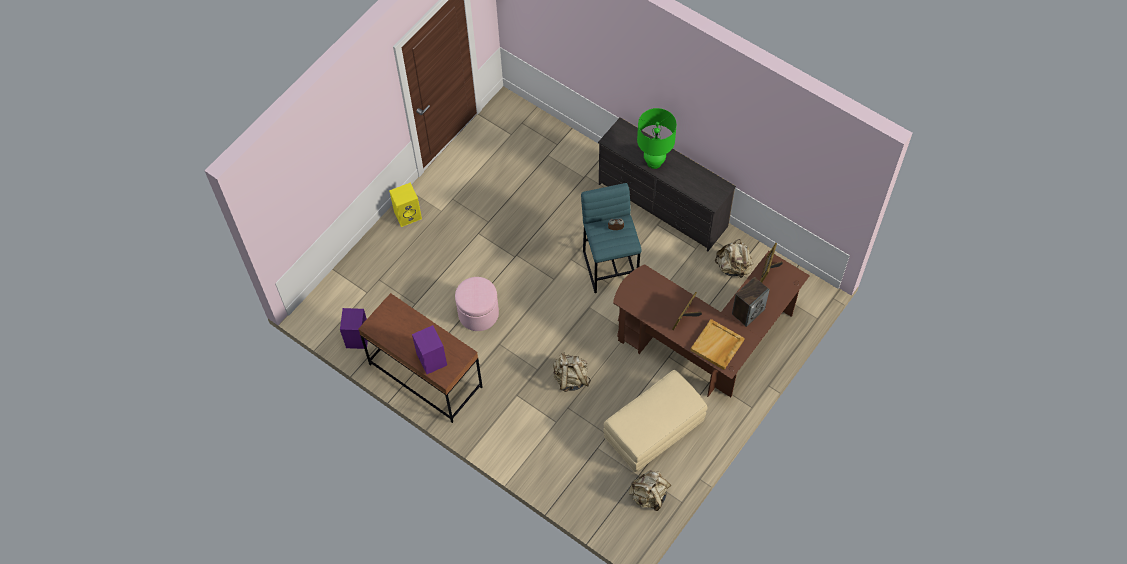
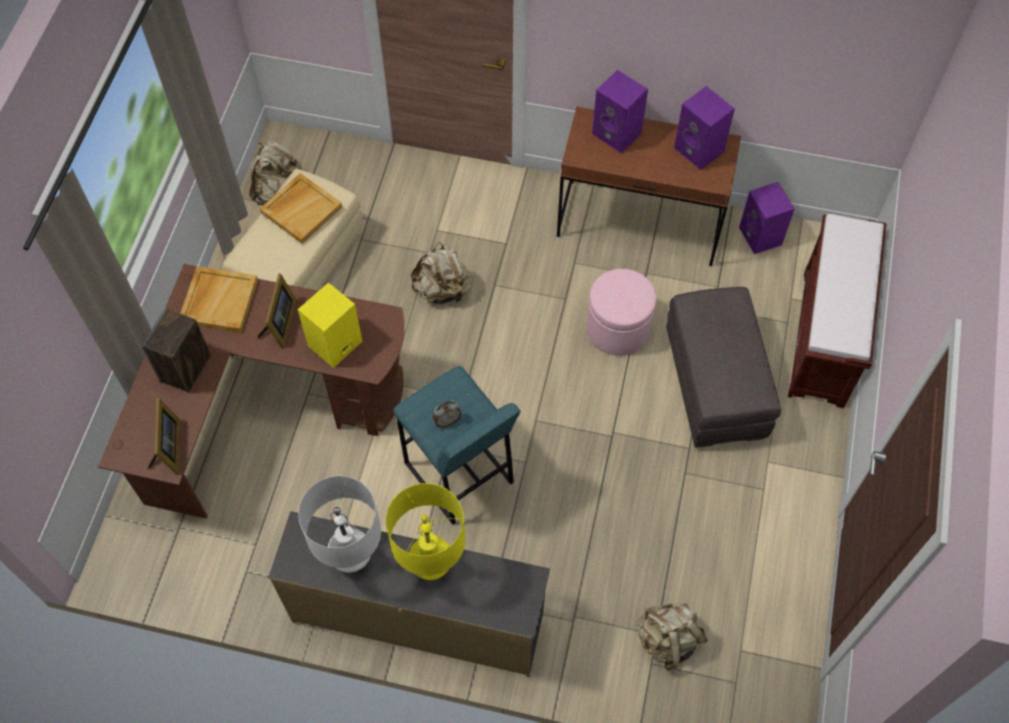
camera: 155 degrees right, 0 degrees up
(365, 262) = (824, 339): none -> brown bench
(388, 328) = (700, 150): none -> purple speaker
(408, 214) = (813, 436): yellow speaker -> yellow speaker (335, 345)
(442, 260) = (716, 385): none -> grey ottoman
(644, 420) = (301, 209): none -> beige tray
(654, 162) = (432, 566): green table lamp -> yellow table lamp
(691, 179) = (352, 559): none -> white table lamp
(733, 267) = (260, 549): beige backpack -> beige backpack (668, 640)

